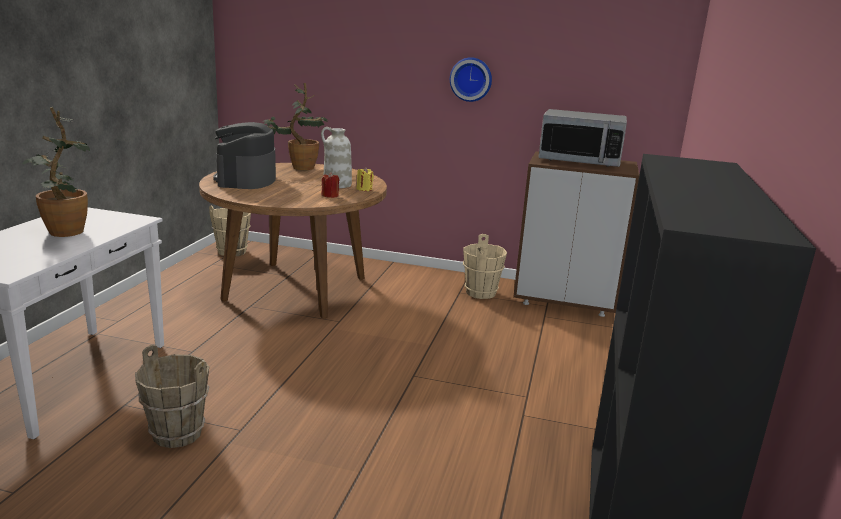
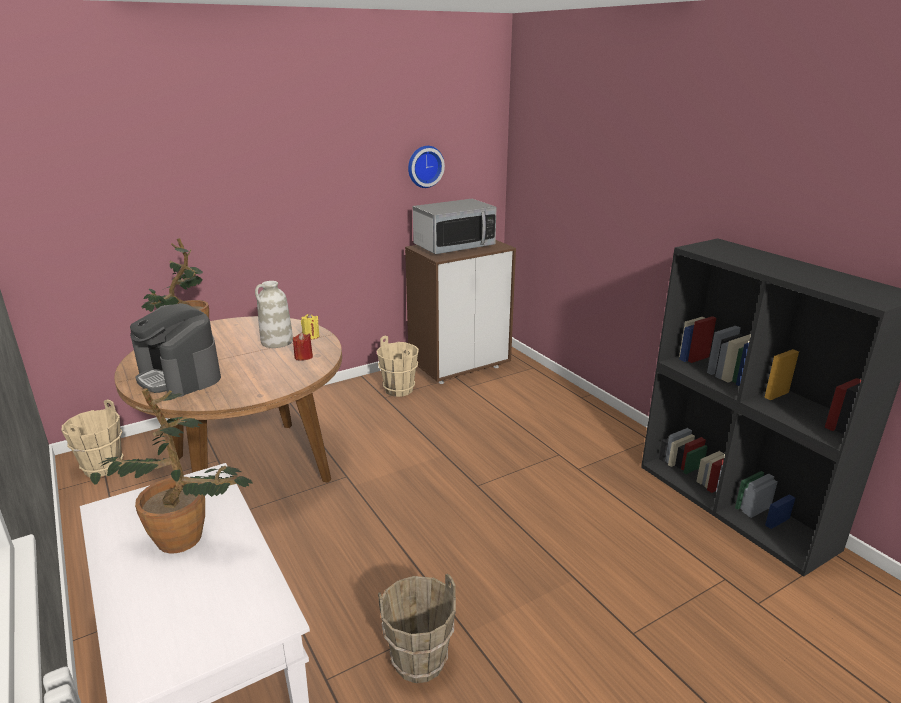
camera: 45 degrees left, 5 degrees up
(471, 79) = (333, 192): wall clock -> wall clock (424, 166)

